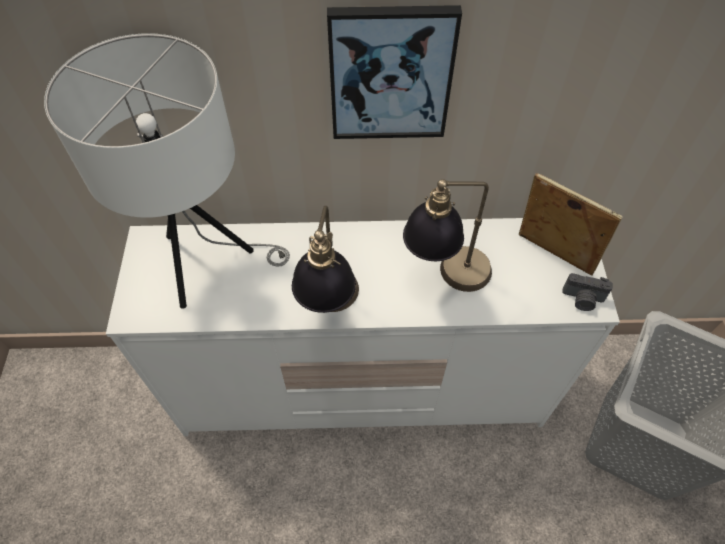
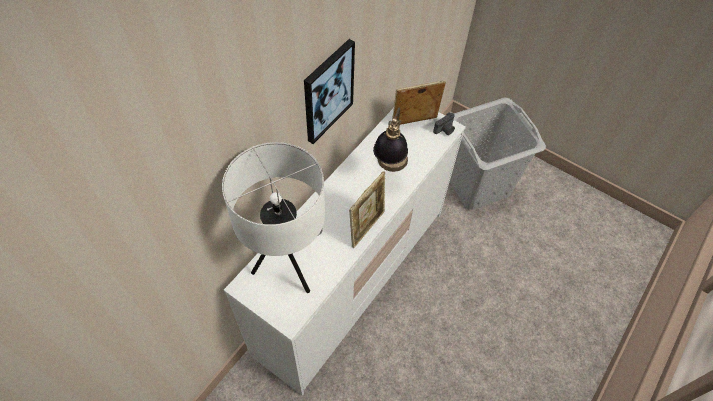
camera: 55 degrees left, 0 degrees up
(330, 309) = (366, 227): table lamp -> picture frame

